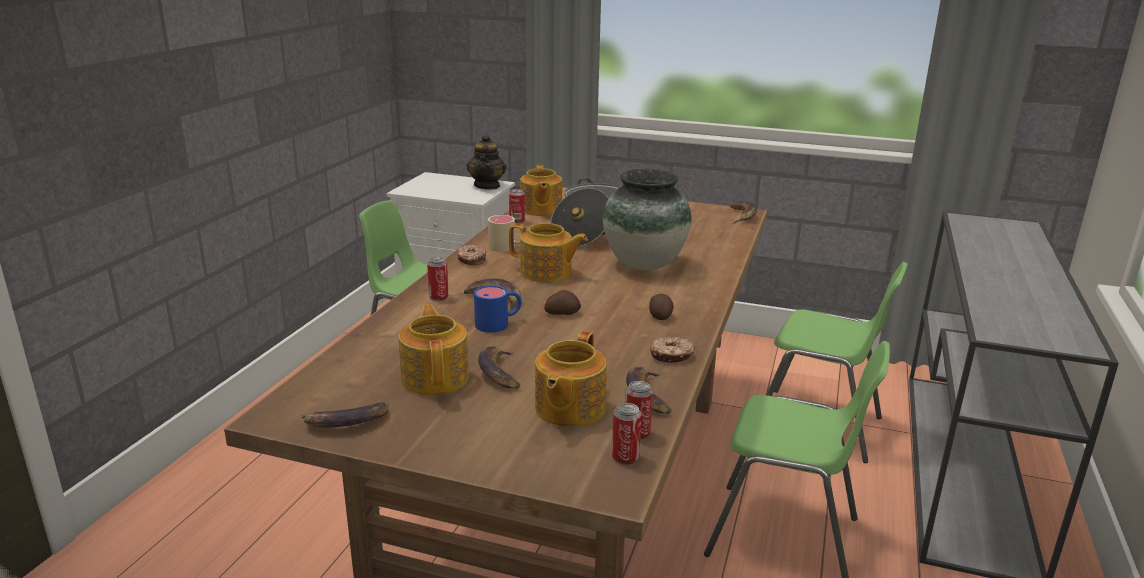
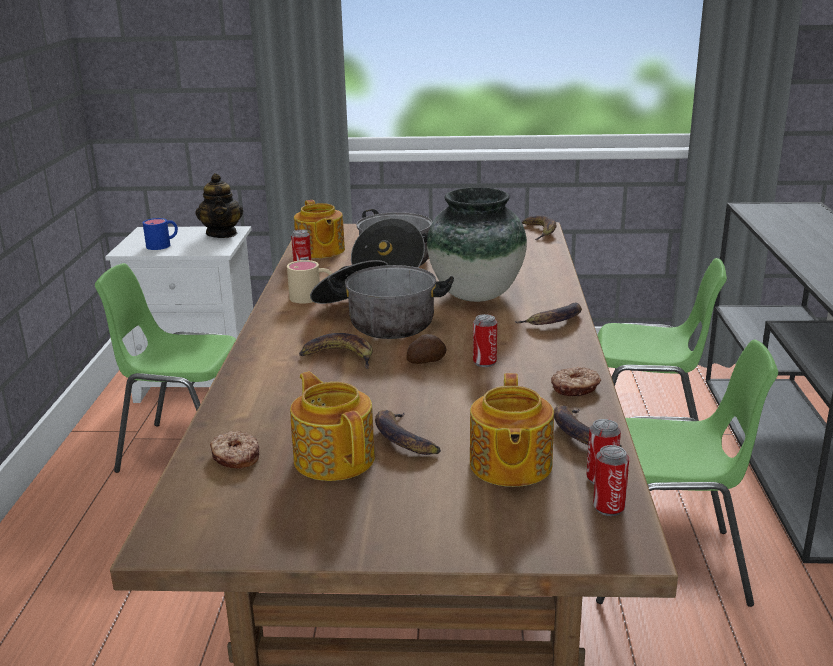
camera: 15 degrees left, 0 degrees up
(345, 422) = (263, 531): banana -> banana (554, 321)
(438, 297) = (272, 365): can -> can (484, 362)
(471, 260) = (280, 317): donut -> donut (235, 458)
(499, 323) = (363, 383): blue mug -> blue mug (163, 244)
(547, 273) = (377, 319): teapot -> cooking pot
(660, 316) = (533, 347): potato -> none

